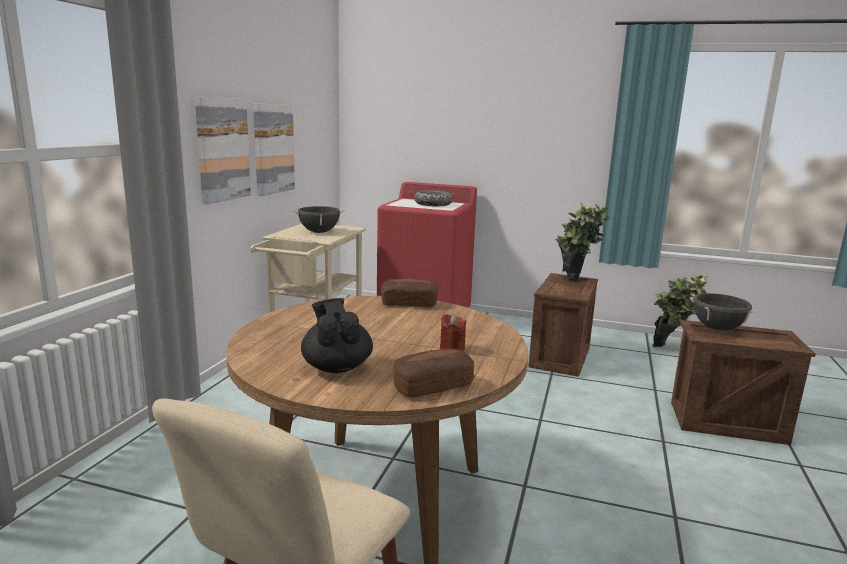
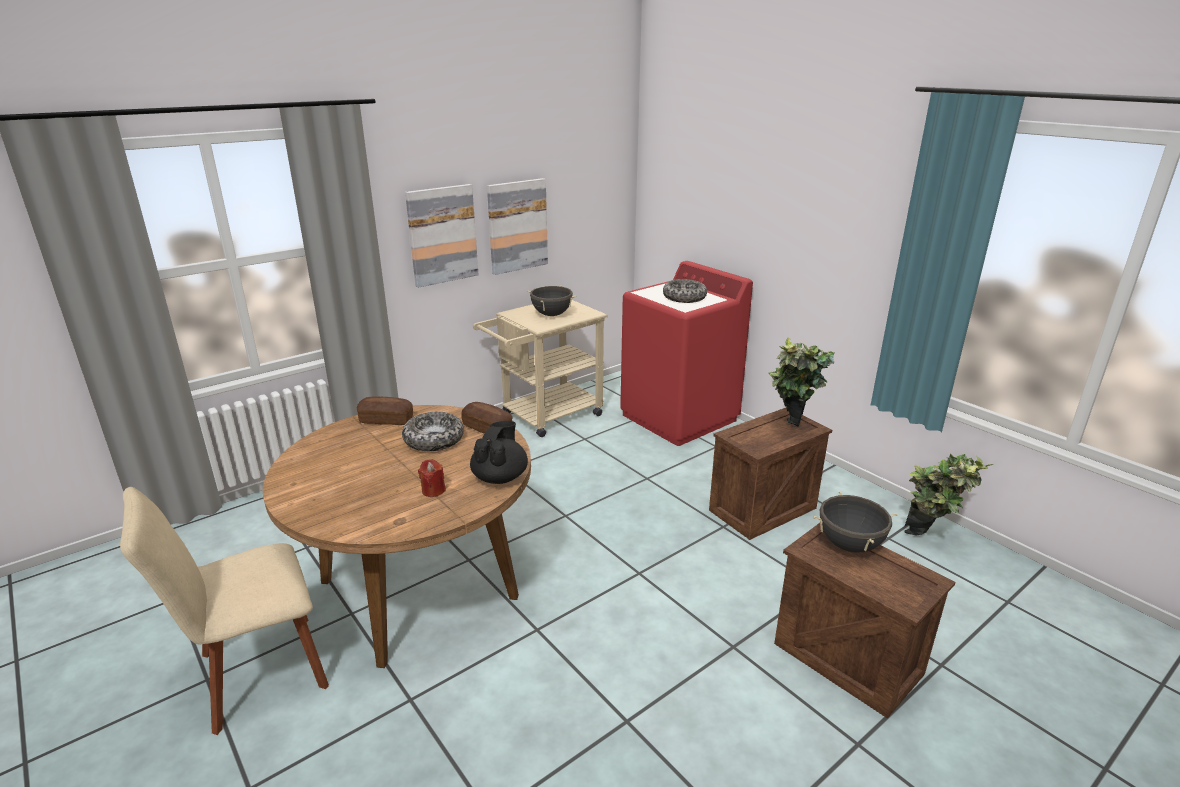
camera: 35 degrees right, 10 degrees up
(336, 367) = (331, 481): black teapot -> black teapot (500, 477)
(376, 319) = (434, 440): none -> bowl
(433, 386) = (358, 523): bread -> bread (386, 420)

